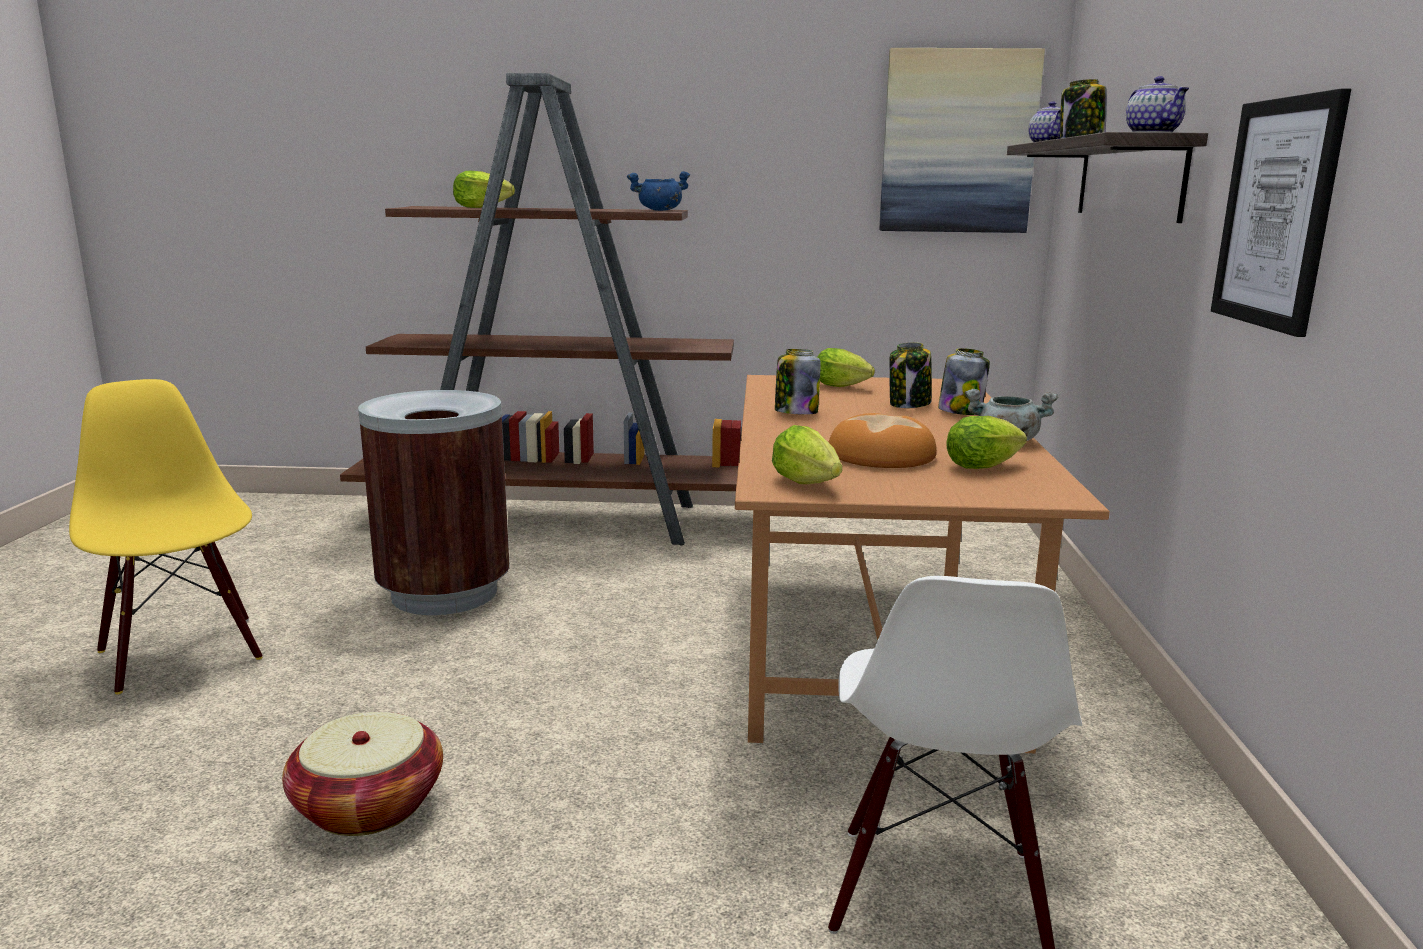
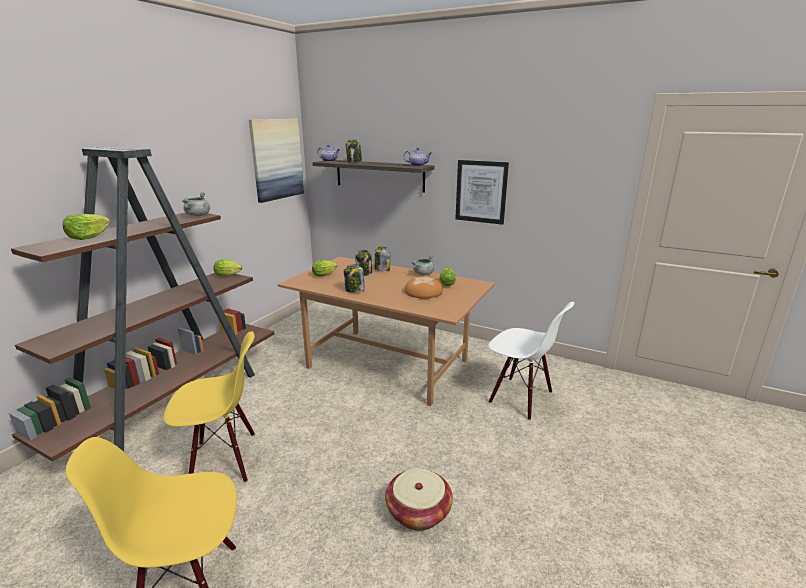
camera: 65 degrees left, 5 degrees up
(444, 593) = (224, 460): brown trash can -> yellow chair
(659, 210) = (198, 215): blue cooking pot -> grey cooking pot
(809, 485) = (448, 308): lettuce -> lettuce (229, 275)

